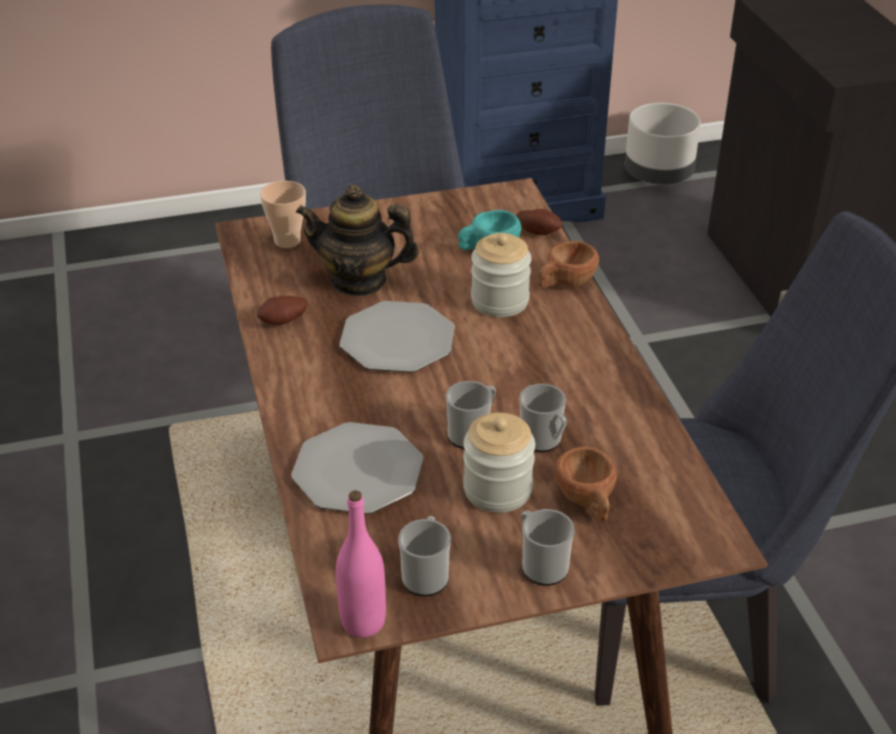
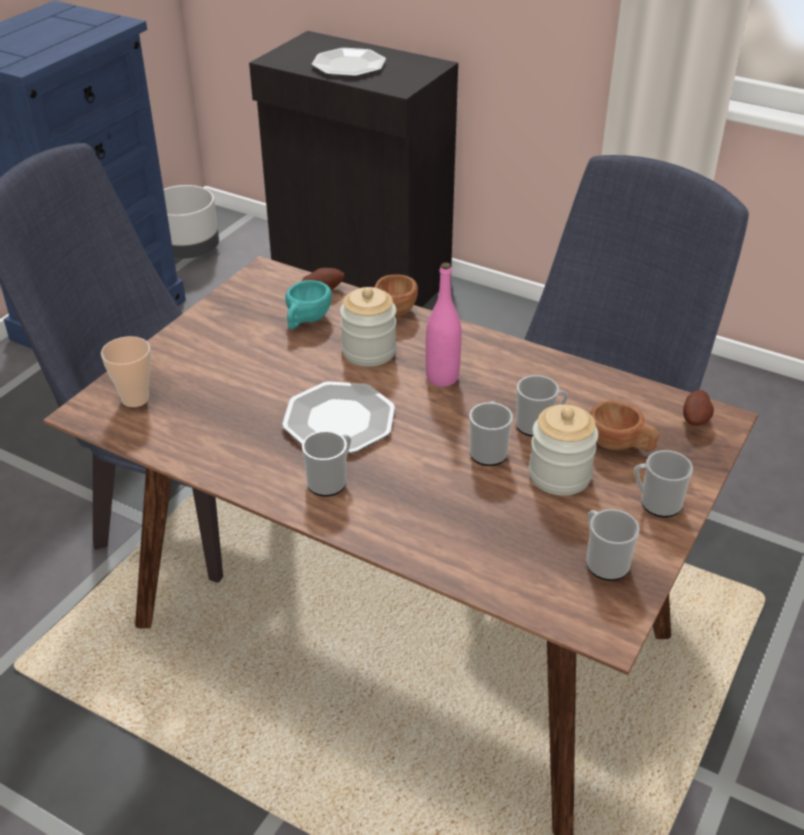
camera: 45 degrees left, 0 degrees up
(284, 322) = (231, 460): potato -> potato (696, 419)
(325, 379) = (330, 481): none -> mug
(358, 471) = (455, 528): plate -> plate (349, 65)
(359, 281) = (243, 395): teapot -> none
(363, 622) = (616, 623): pink bottle -> pink bottle (442, 378)

